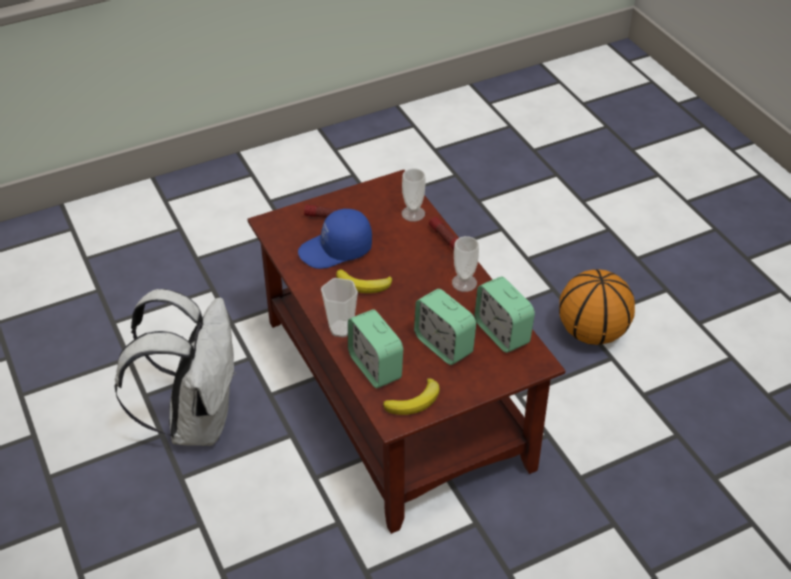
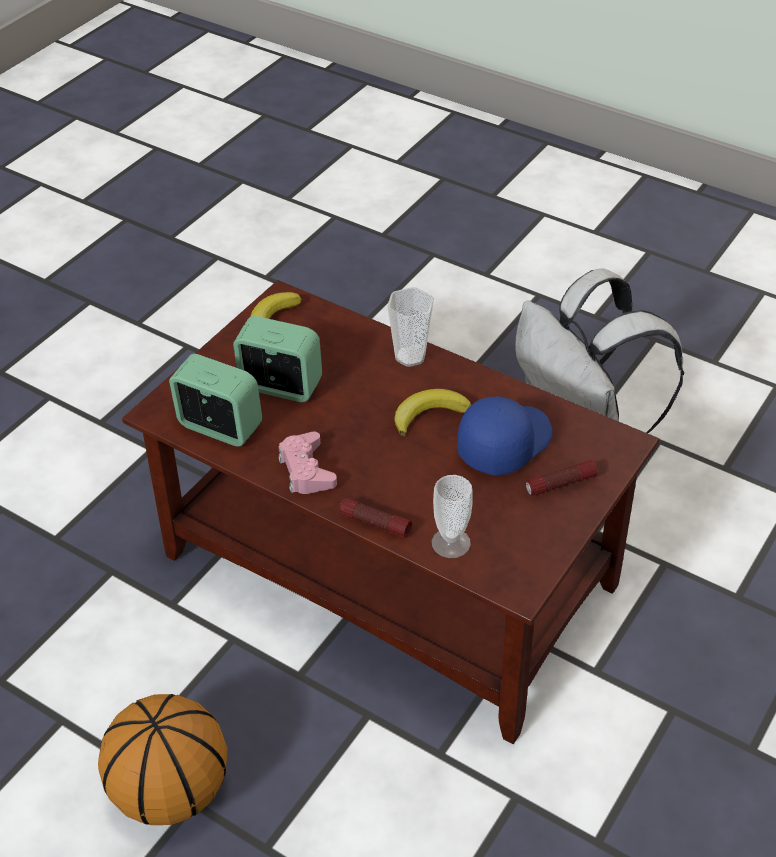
camera: 150 degrees right, 0 degrees up
(375, 367) = (339, 335): alarm clock -> none
(464, 283) = (306, 470): cup -> pink game controller

